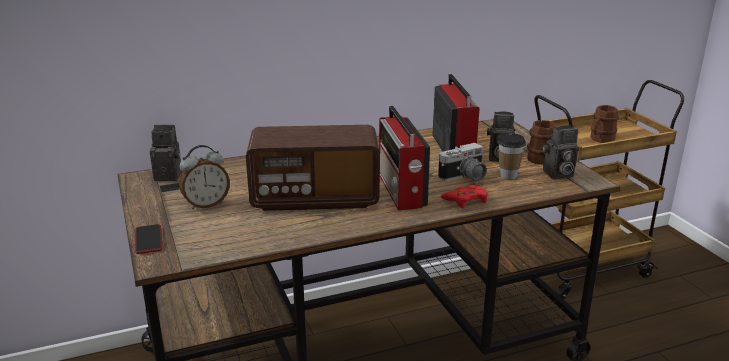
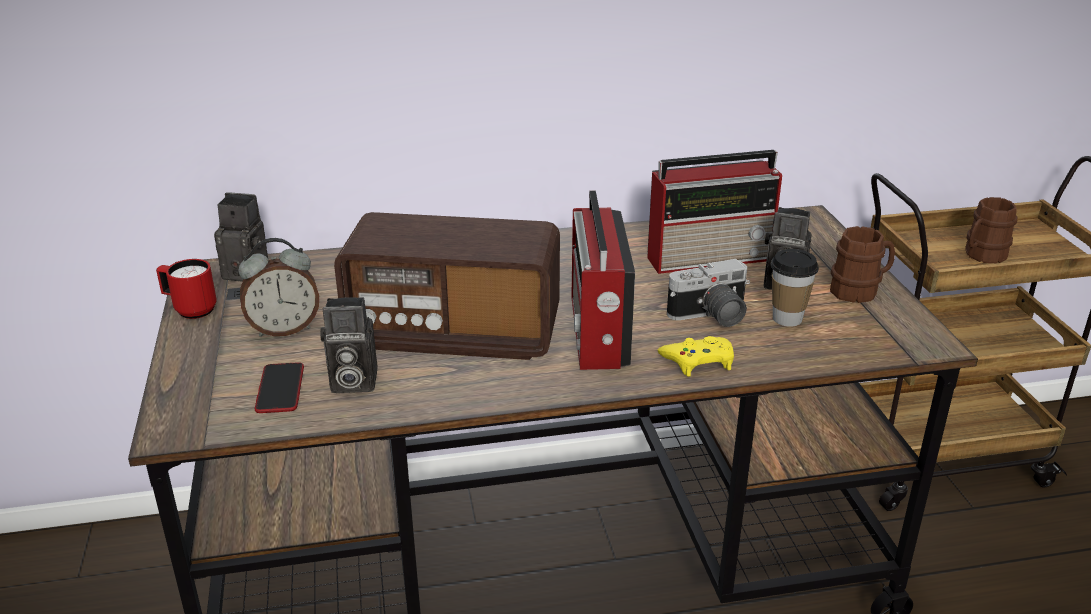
camera: 10 degrees right, 5 degrees up
(140, 198) = (190, 309): none -> red mug
(148, 240) = (175, 385): phone -> phone (280, 389)
(453, 148) = (711, 257): radio -> radio turned 75 degrees clockwise
(466, 200) = (698, 361): red game controller -> yellow game controller
(557, 174) = (873, 324): camera -> camera (351, 382)

